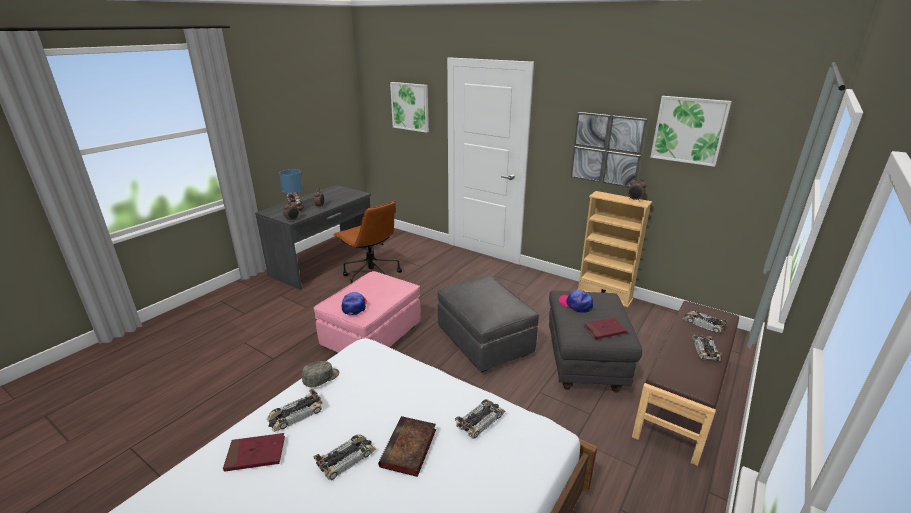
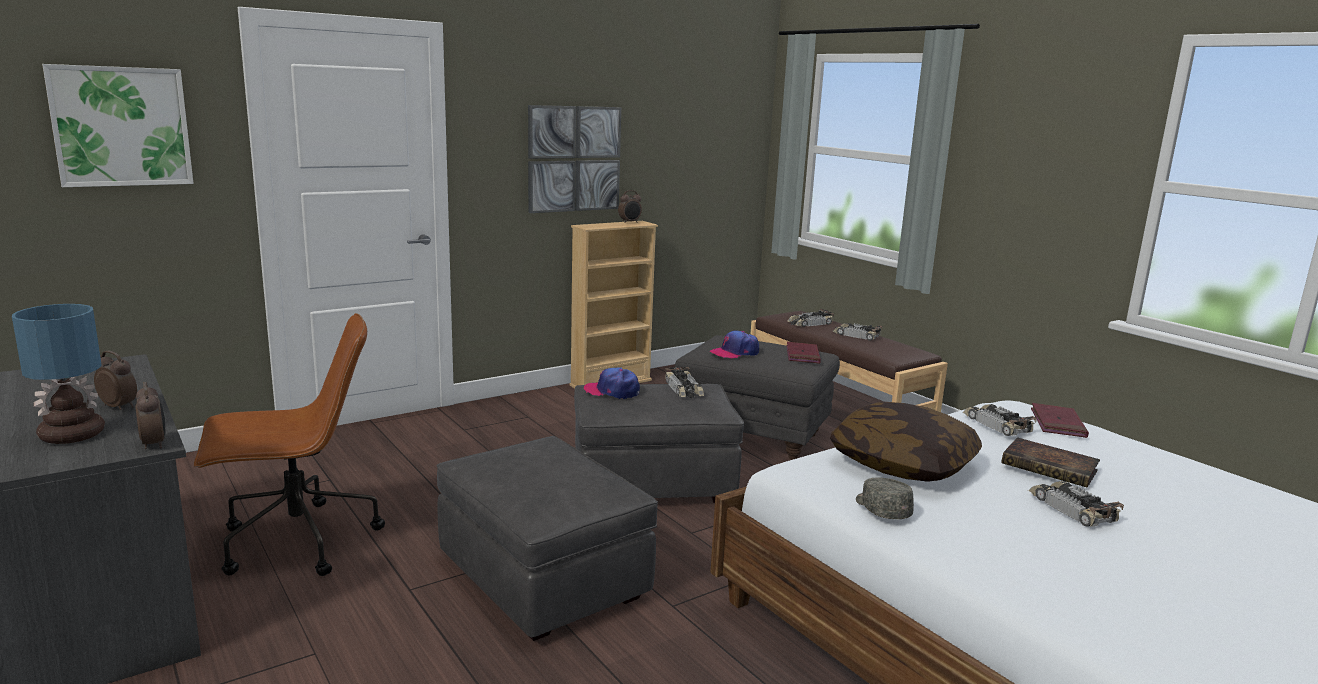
camera: 70 degrees left, 10 degrees down
(255, 454) = (1072, 576): red book -> red book (1057, 424)
(295, 415) = (976, 538): toy car -> toy car (684, 389)
(354, 306) = (585, 492): cap -> cap (612, 391)
(372, 336) = (543, 578): pink ottoman -> grey ottoman
(387, 381) = (902, 464): none -> pillow
(689, 130) = (664, 117): picture -> none

